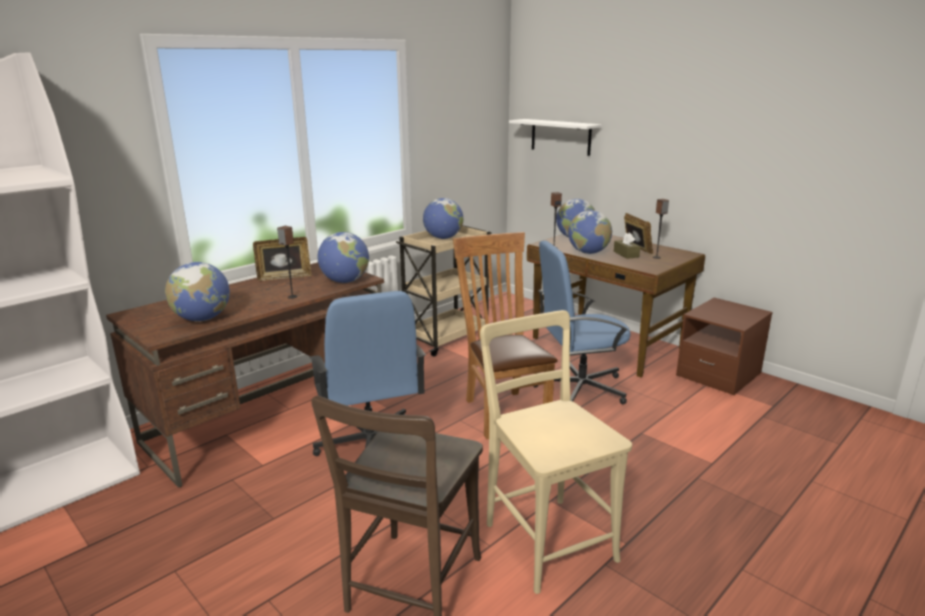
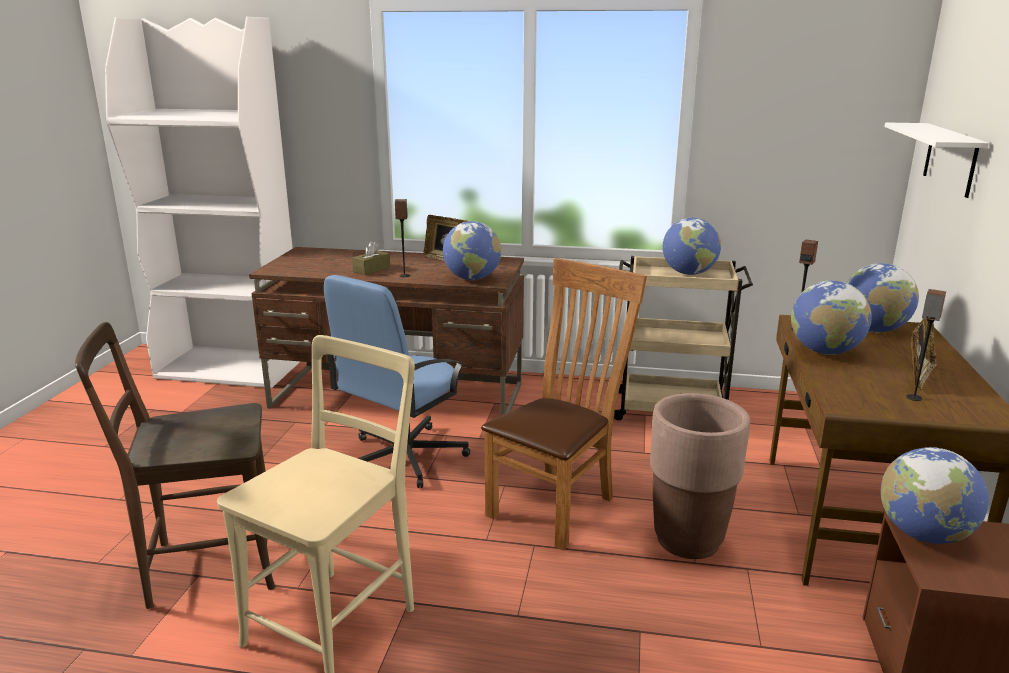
camera: 55 degrees right, 0 degrees up
(202, 319) = (318, 269): globe -> globe (923, 534)
(579, 388) = (688, 540): blue office chair -> brown planter
(626, 254) = (876, 375): brown tissue box -> brown tissue box (371, 269)

